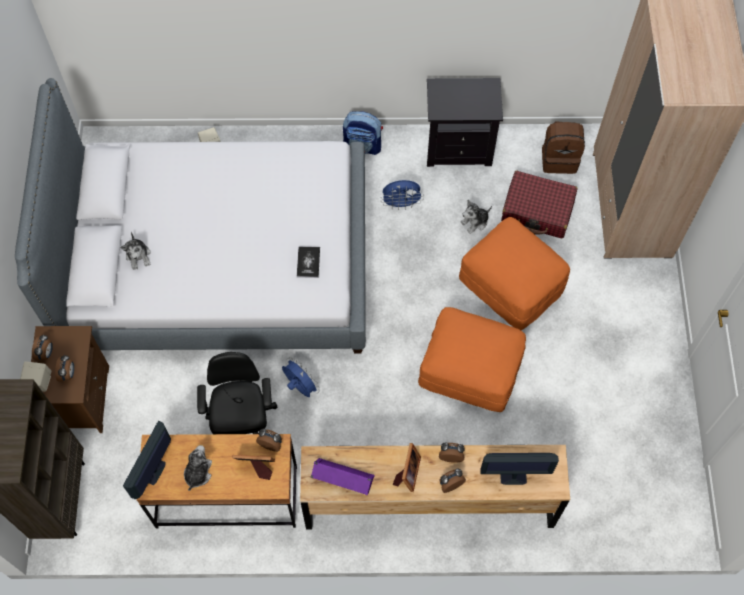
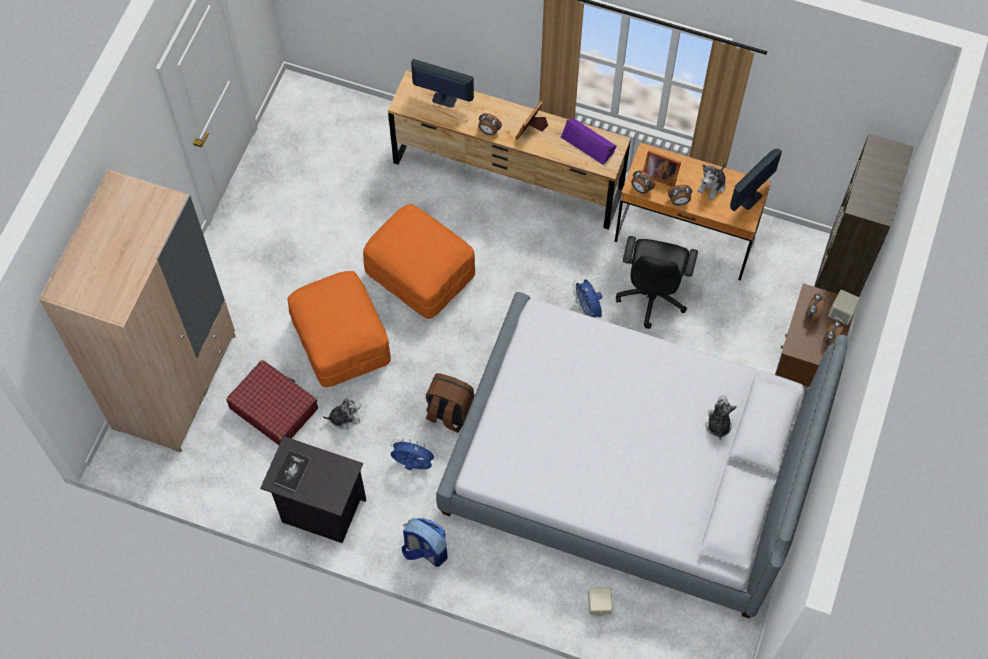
camera: 160 degrees left, 0 degrees up
(308, 262) = (548, 358): book -> book (292, 471)
(450, 484) = (499, 111): alarm clock -> alarm clock (679, 201)
(559, 159) = (219, 458): brown backpack -> brown backpack (449, 413)

